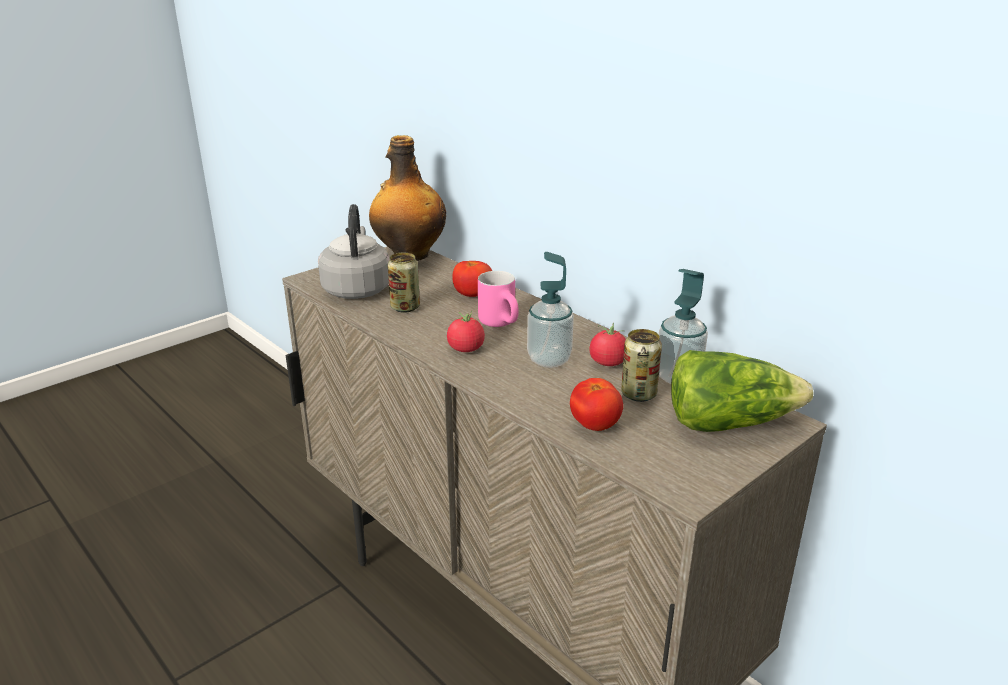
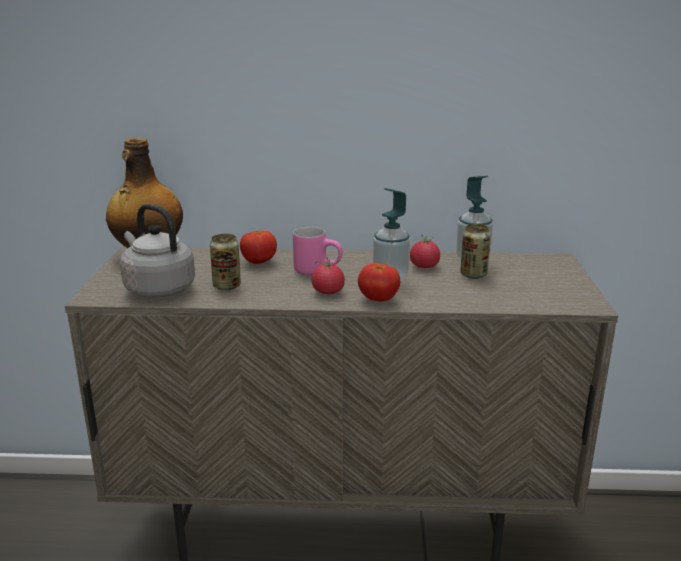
camera: 45 degrees left, 5 degrees down
(595, 425) = (487, 297): tomato -> tomato (378, 299)
(728, 422) = (538, 269): lettuce -> none

